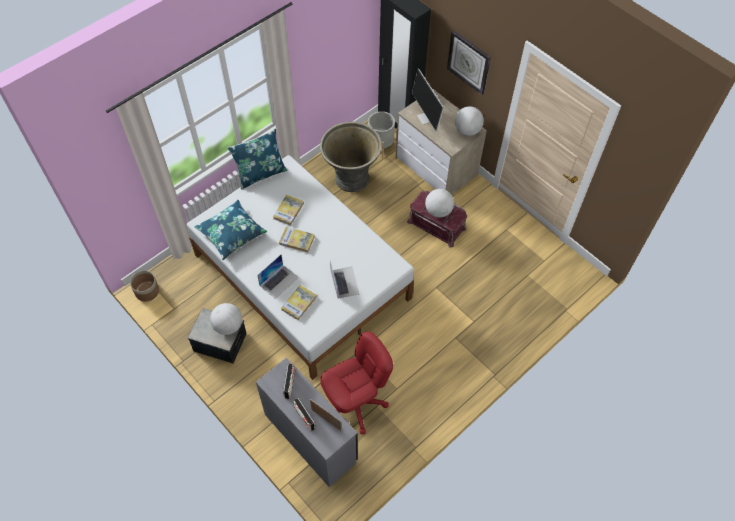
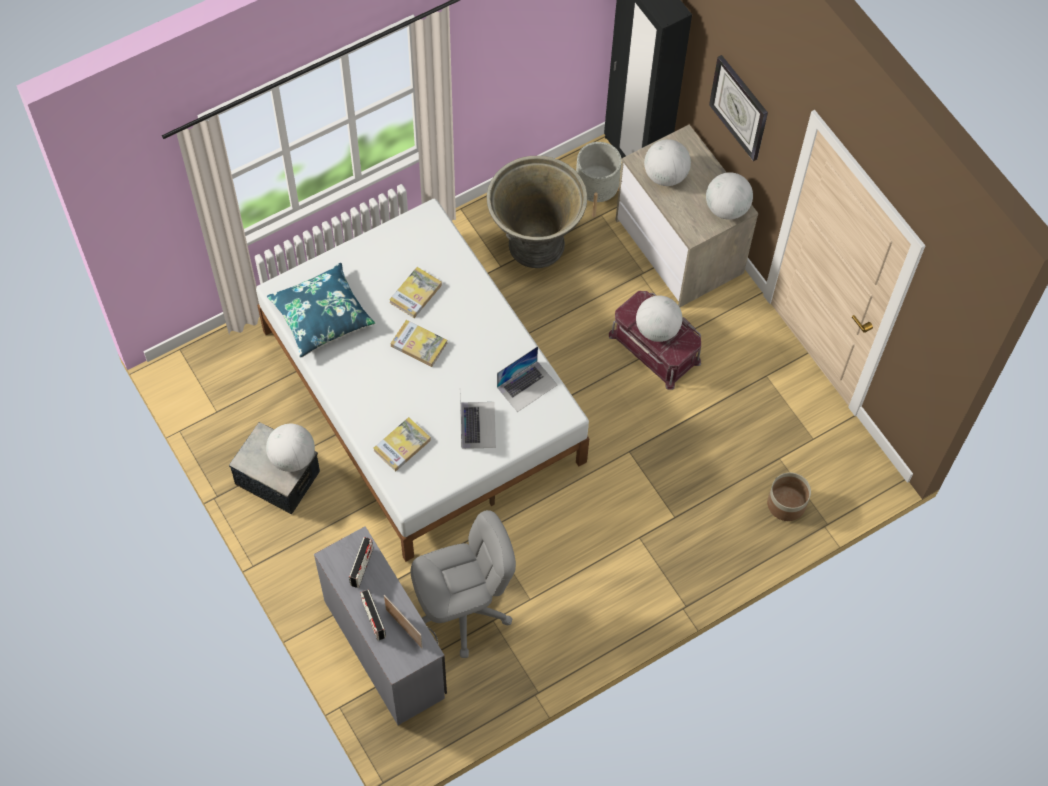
camera: 10 degrees right, 5 degrees up
(147, 291) = (180, 376): planter -> planter (786, 504)
(260, 173) = (384, 223): blue pillow -> none
(279, 281) = (379, 405): laptop -> laptop (527, 386)
(355, 404) = (463, 611): red office chair -> grey office chair
(426, 118) = (665, 175): monitor -> globe

